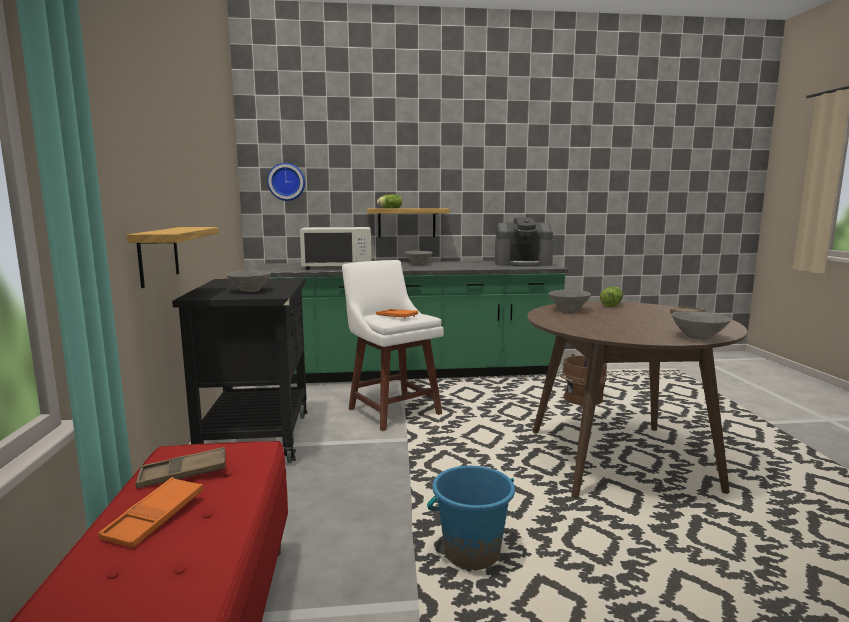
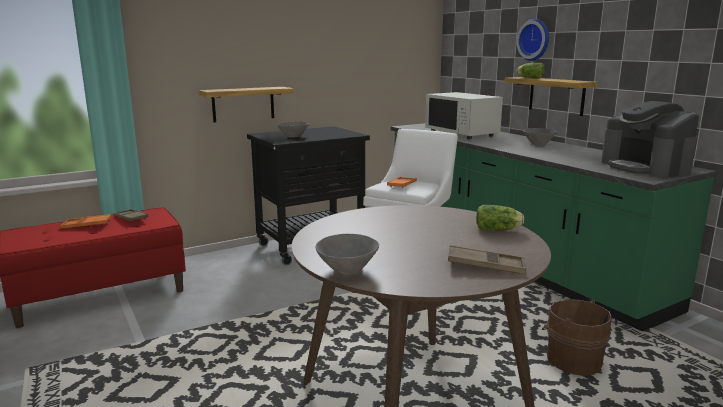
camera: 65 degrees right, 5 degrees up
(286, 182) = (468, 47): wall clock -> wall clock (535, 40)
(471, 552) = (200, 348): blue bucket -> none
(568, 310) = (432, 215): grey bowl -> none

